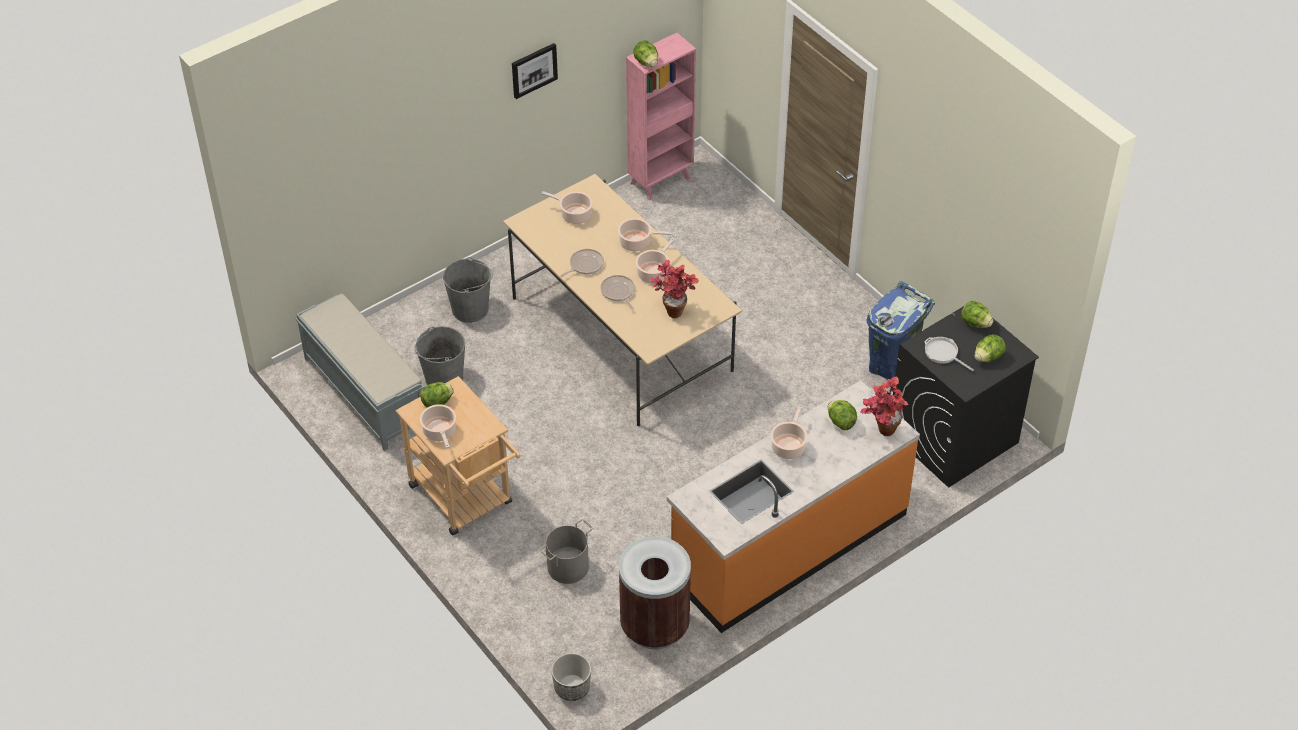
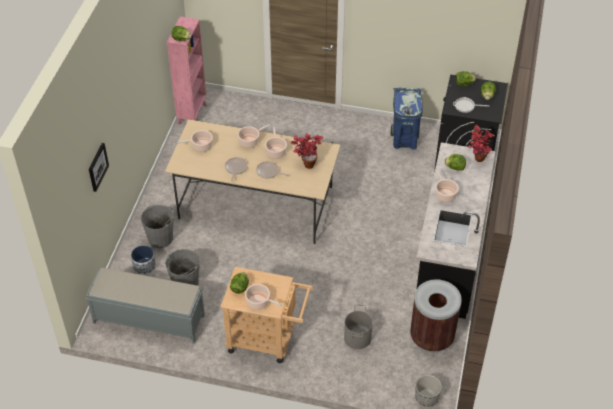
camera: 40 degrees left, 0 degrees up
(420, 330) = (144, 266): none -> planter
(533, 70) = (137, 69): picture -> picture (97, 167)
(788, 545) = (449, 254): orange counter -> black counter

